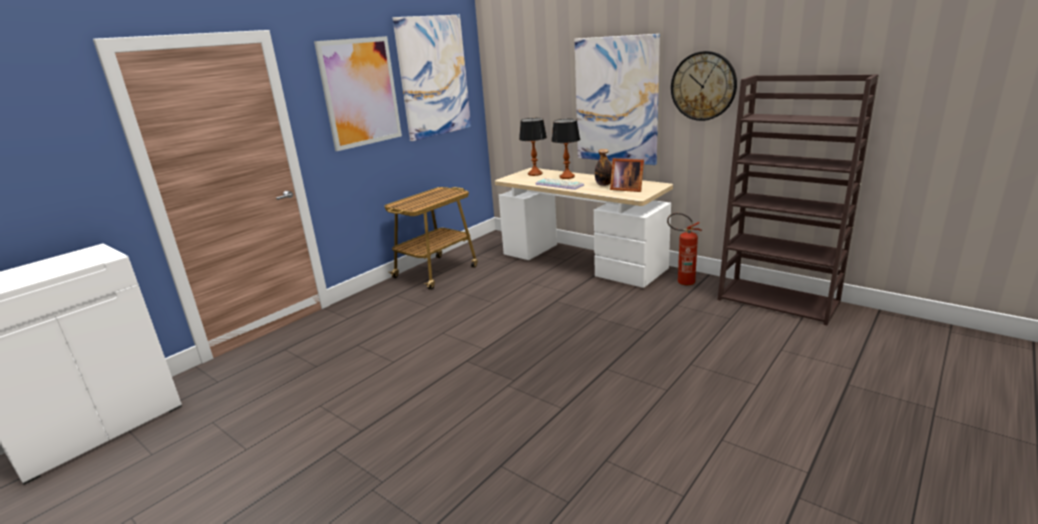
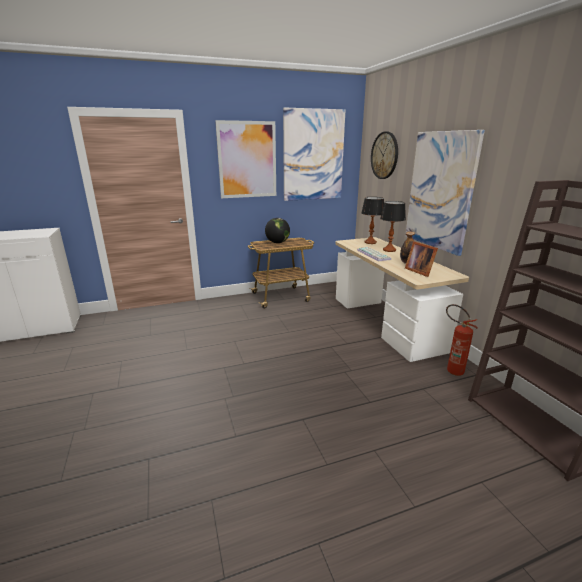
camera: 30 degrees right, 0 degrees up
(420, 198) = (277, 242): none -> globe
(703, 86) = (514, 186): wall clock -> wall clock (384, 155)

